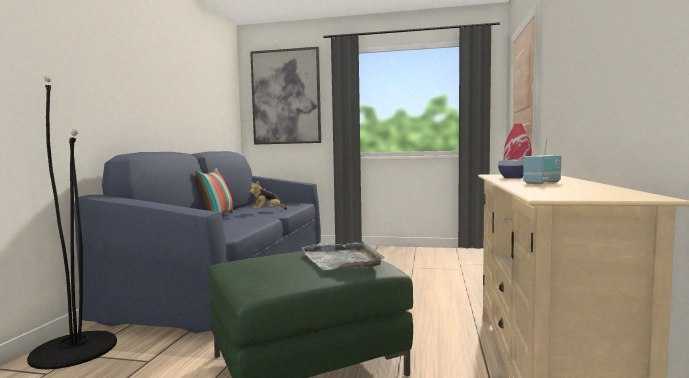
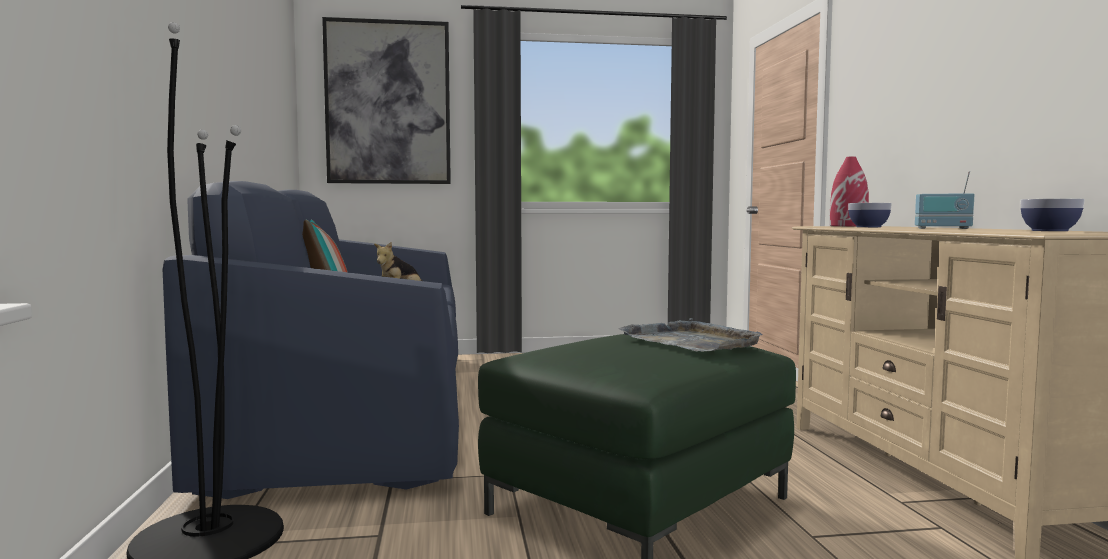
camera: 20 degrees left, 0 degrees up
(542, 183) = (942, 228): radio -> radio turned 75 degrees clockwise
(593, 191) = (1049, 230): none -> bowl

